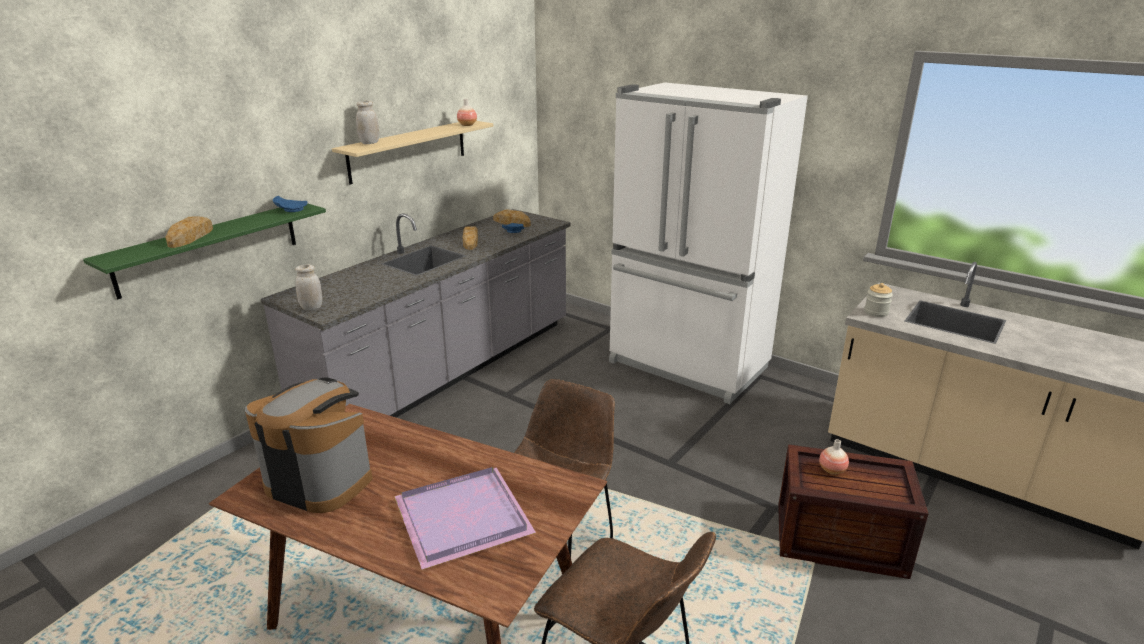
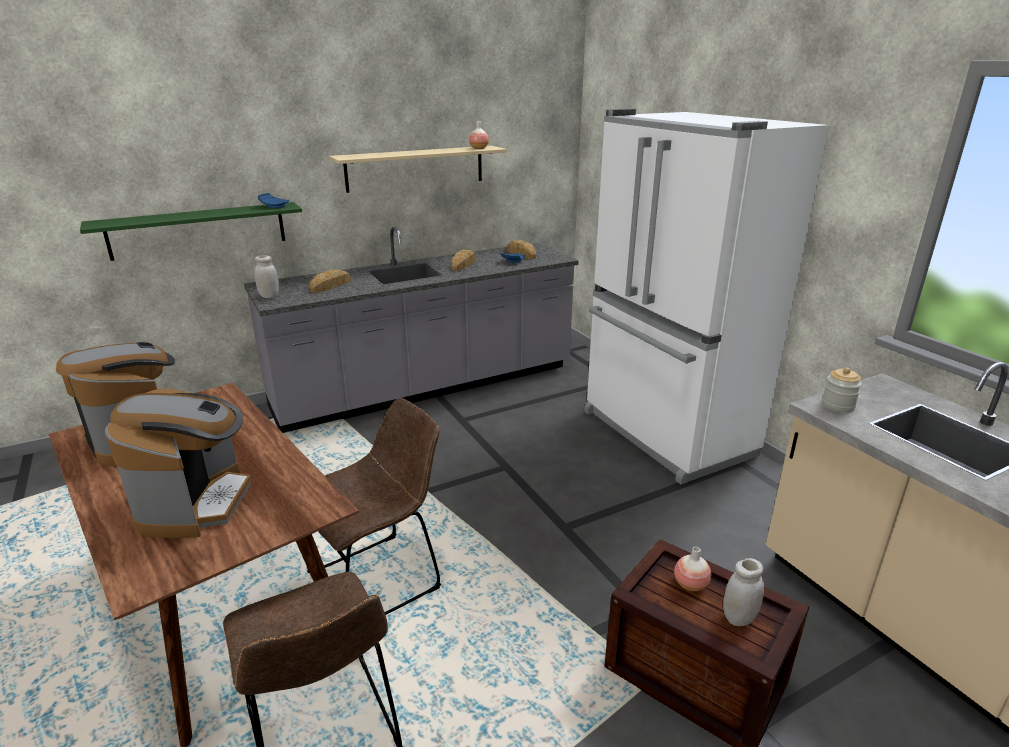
camera: 25 degrees right, 0 degrees up
(191, 237) = (172, 216): bread -> bread (331, 285)
(369, 143) = (365, 154): white jar -> white jar (739, 618)
(460, 517) = (196, 503): purple tray -> coffee machine

